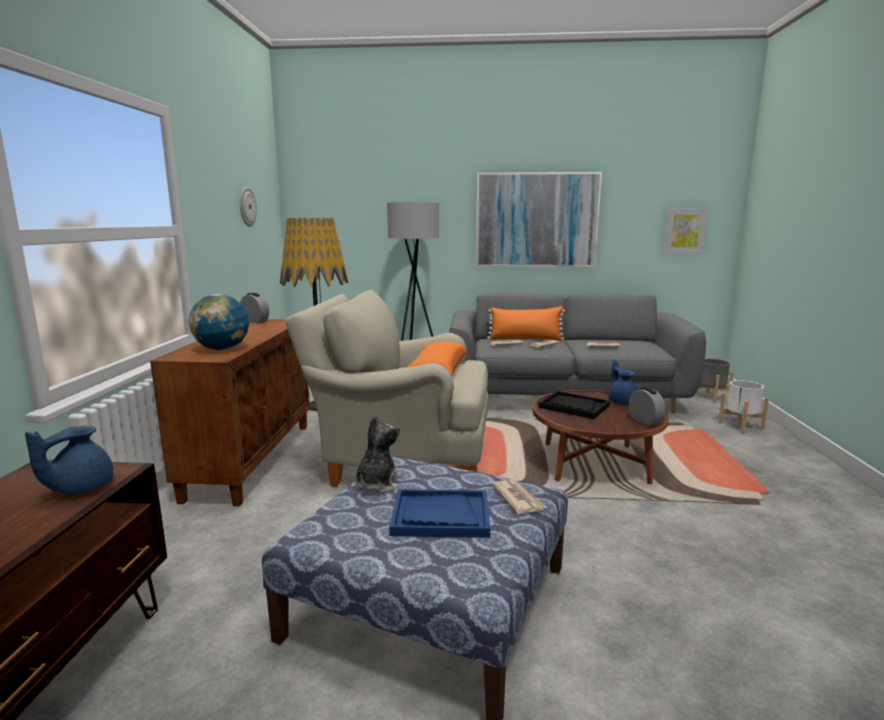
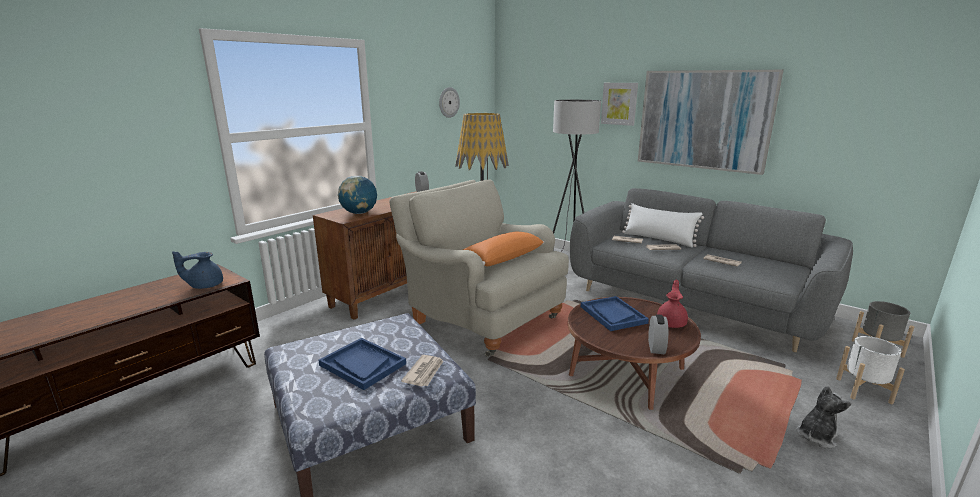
camera: 35 degrees right, 5 degrees up
(376, 484) = (365, 330): plush toy -> plush toy (816, 436)
(525, 339) = (658, 239): orange pillow -> white pillow
(573, 406) = (612, 315): black tray -> blue tray
(622, 401) = (671, 323): blue teapot -> red teapot
(684, 230) = (891, 142): picture -> picture (619, 103)

